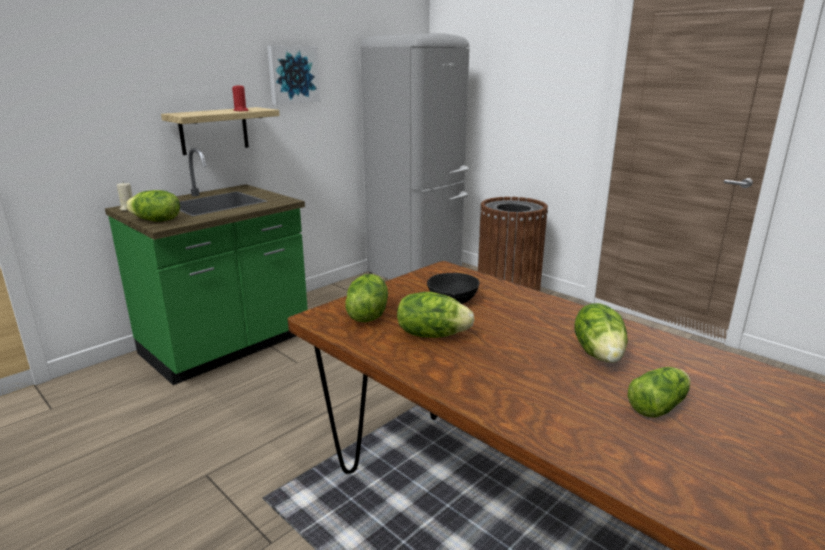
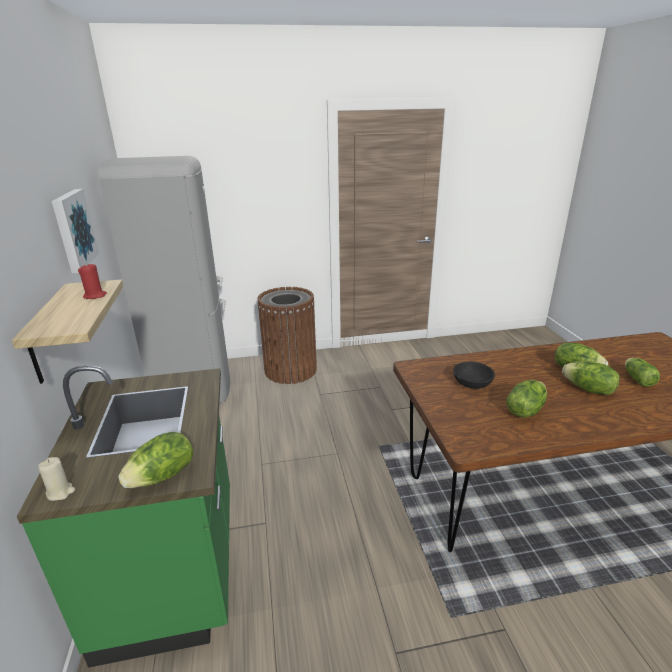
camera: 55 degrees left, 5 degrees up
(367, 315) = (476, 424): lettuce -> lettuce (588, 390)

